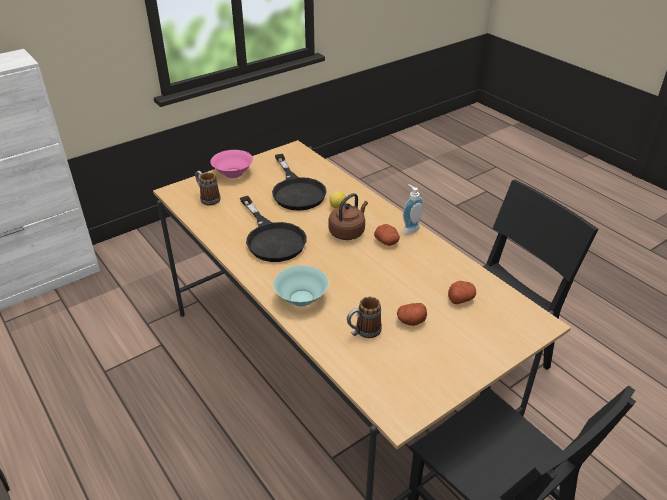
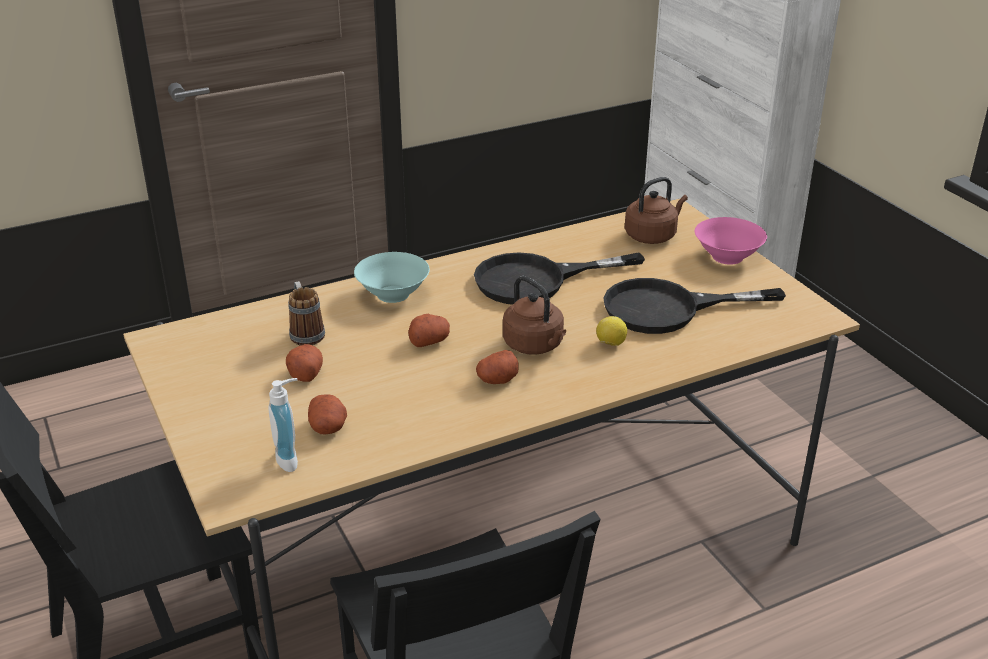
camera: 100 degrees right, 5 degrees down
(207, 198) = (652, 235): mug -> brown kettle
(355, 273) = (429, 341): none -> potato
(409, 229) = (528, 408): soap dispenser -> soap dispenser (291, 459)

